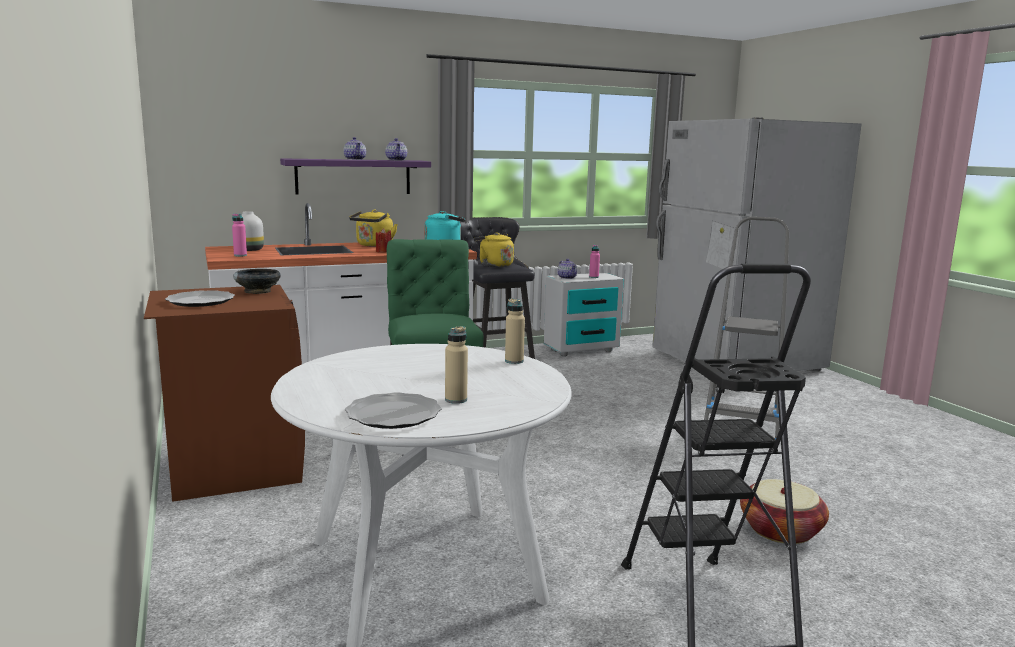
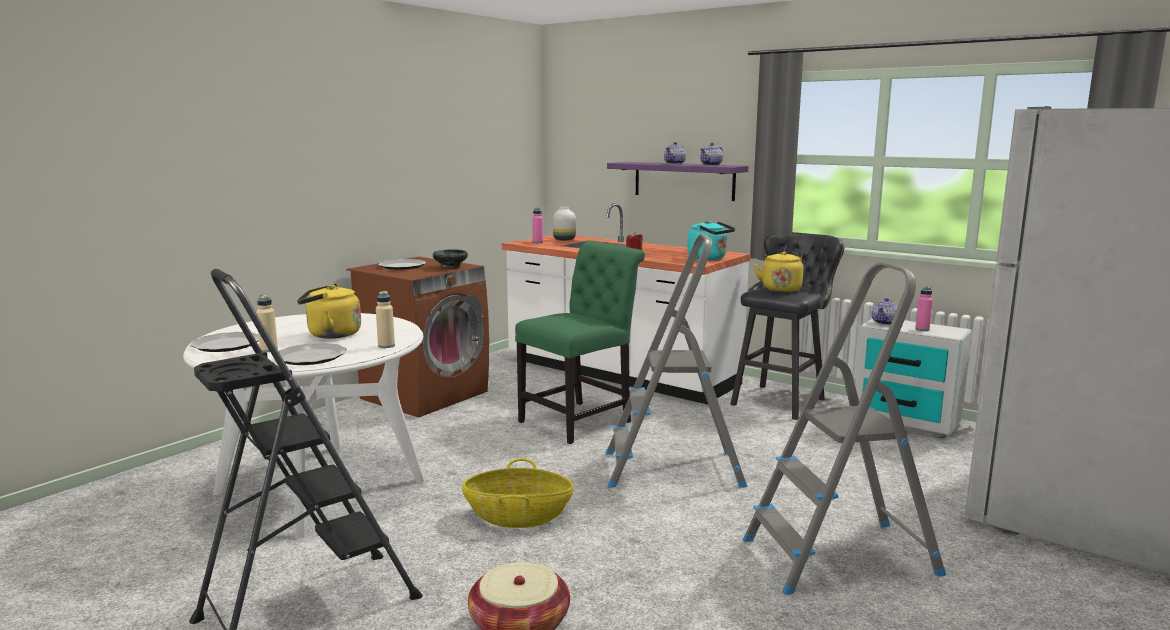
camera: 60 degrees right, 0 degrees up
(374, 245) = (659, 249): yellow kettle -> yellow kettle (330, 334)
(518, 388) = (311, 357): none -> plate
(573, 421) = (671, 469): none -> grey step ladder
(601, 490) = (518, 516): none -> basket

